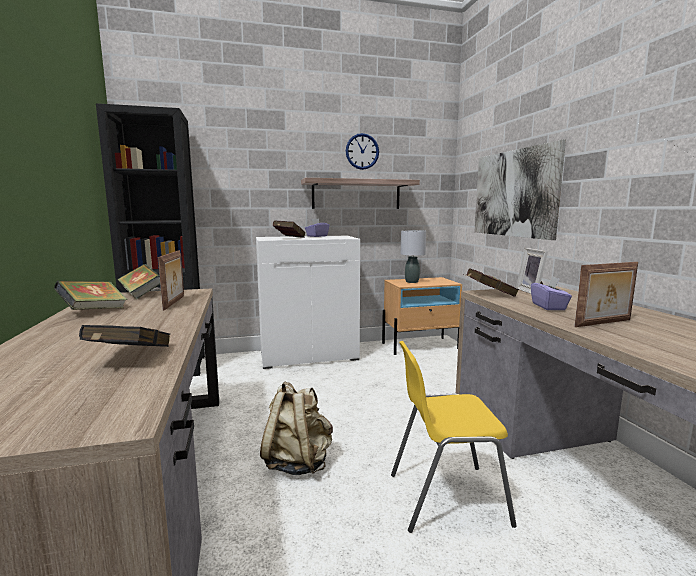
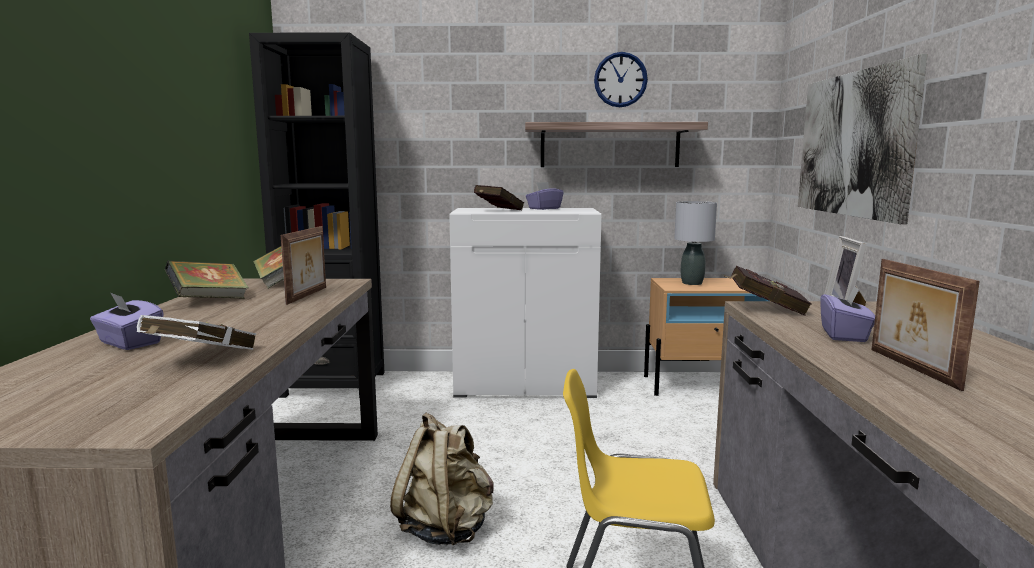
camera: 15 degrees right, 0 degrees up
(51, 350) = (129, 343): none -> purple tissue box
(128, 358) = (197, 360): black book -> white book
(604, 323) = (910, 368): picture frame -> picture frame turned 90 degrees clockwise

